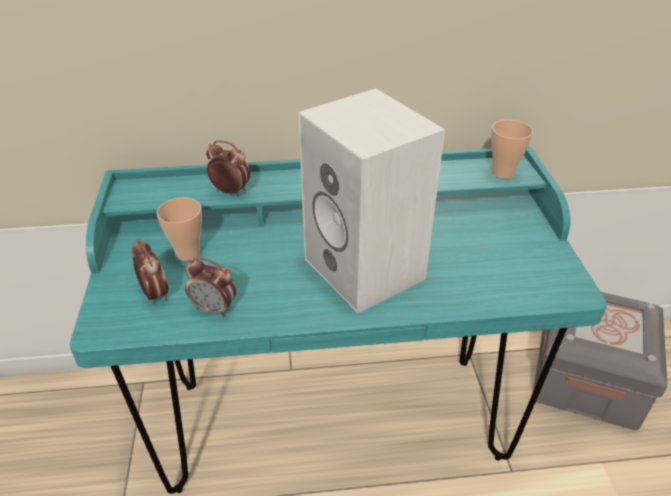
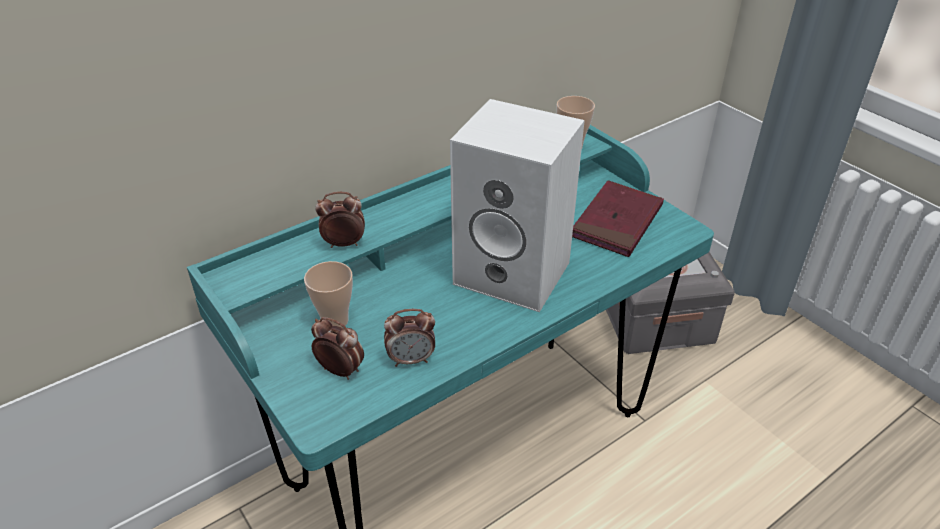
camera: 30 degrees left, 0 degrees up
(506, 259) = (617, 222): none -> red book

